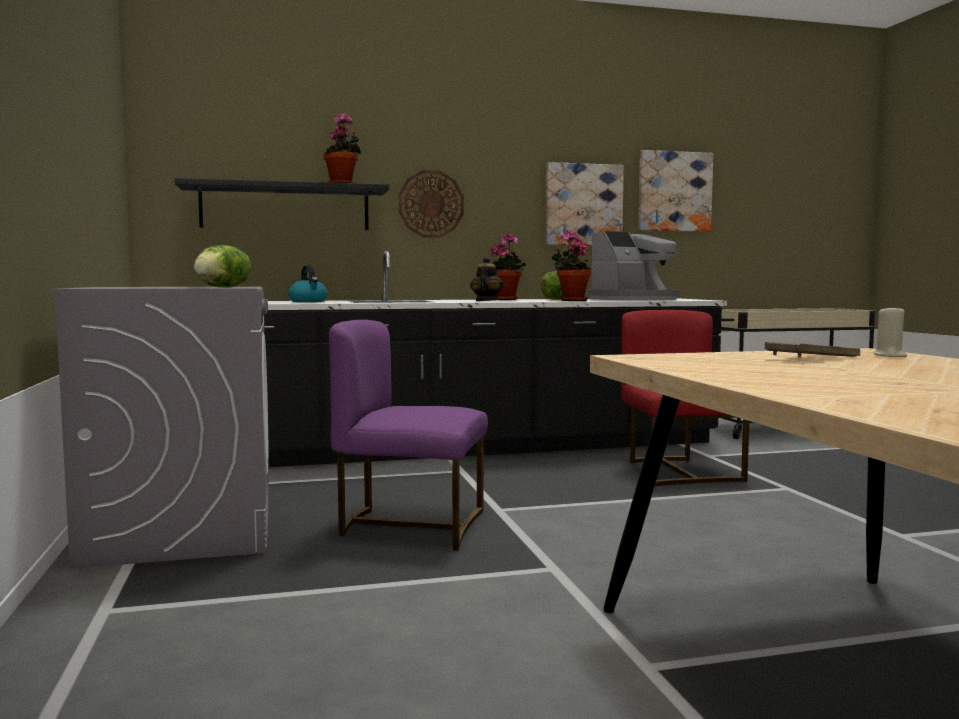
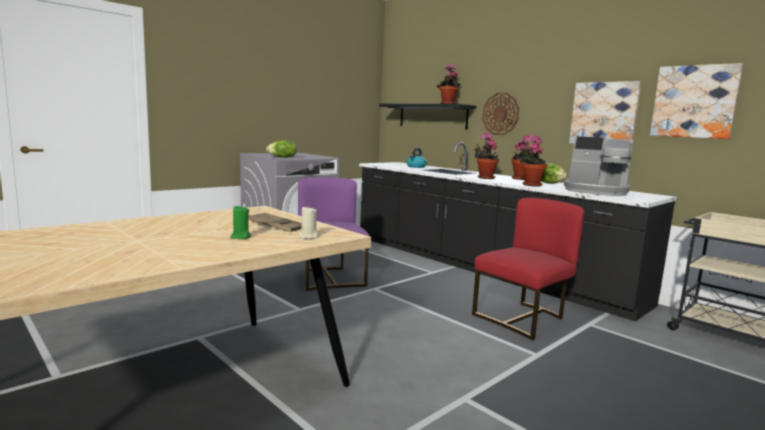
camera: 60 degrees right, 5 degrees up
(486, 301) = (484, 178): teapot -> potted plant
(910, 366) = (240, 237): none -> green candle

